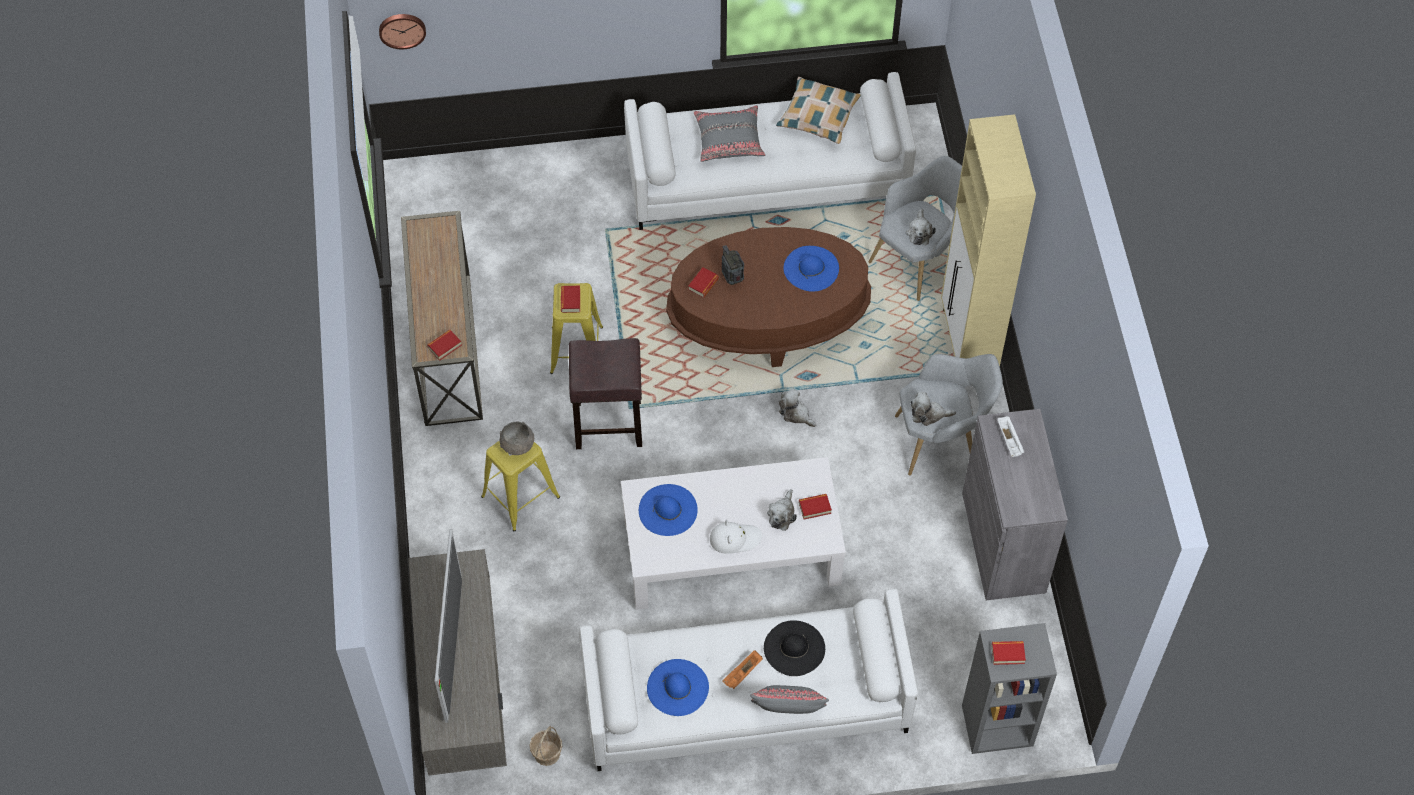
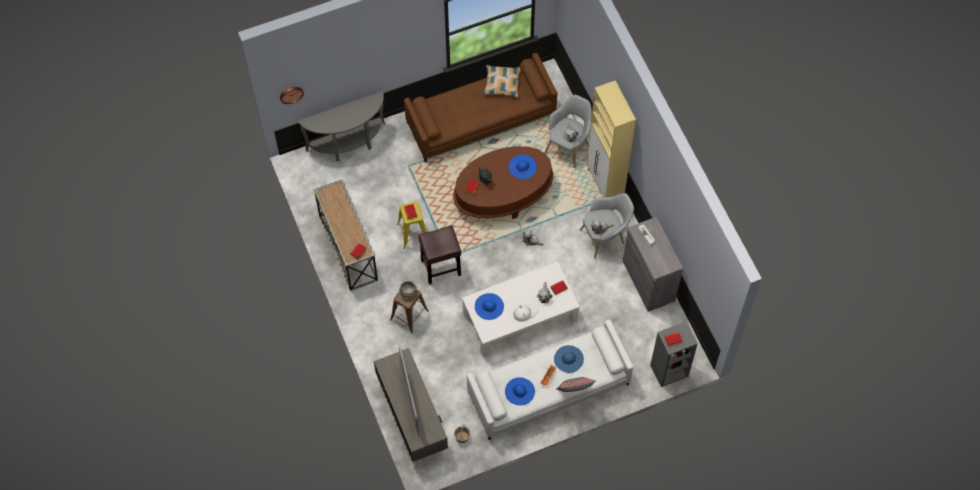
camera: 15 degrees left, 5 degrees up
(510, 169) = (349, 144): none -> grey console table
(520, 497) = (409, 315): yellow stool -> brown stool
(729, 139) = (461, 107): grey pillow -> none
(768, 177) = (481, 118): white sofa -> brown sofa
(794, 648) = (568, 359): black hat -> blue hat

